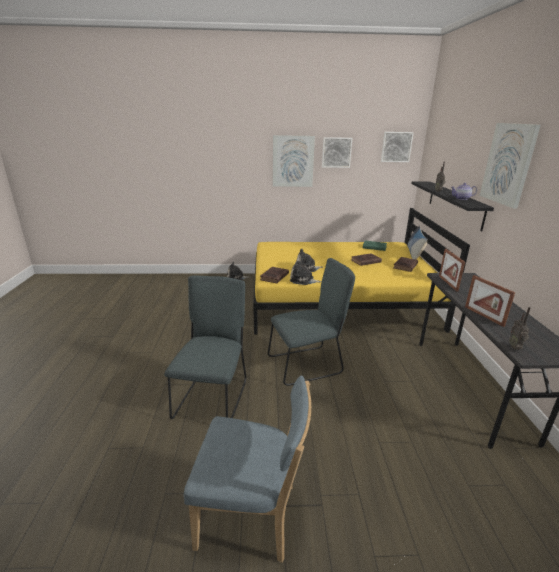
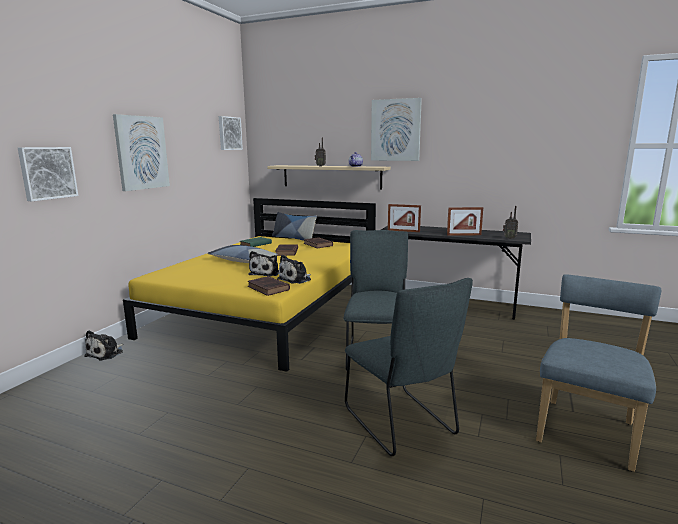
camera: 65 degrees left, 10 degrees down
(213, 397) = (402, 424): grey chair -> grey chair turned 150 degrees counterclockwise
(325, 255) = (242, 261): none -> pillow
(336, 152) = (183, 140): picture -> picture (47, 173)
(455, 204) = (331, 176): black shelf -> beige shelf

